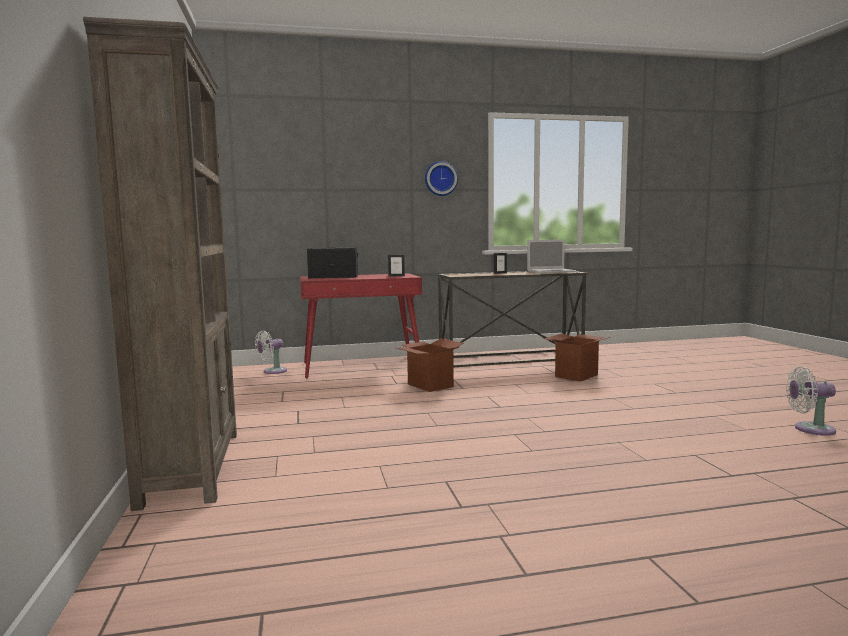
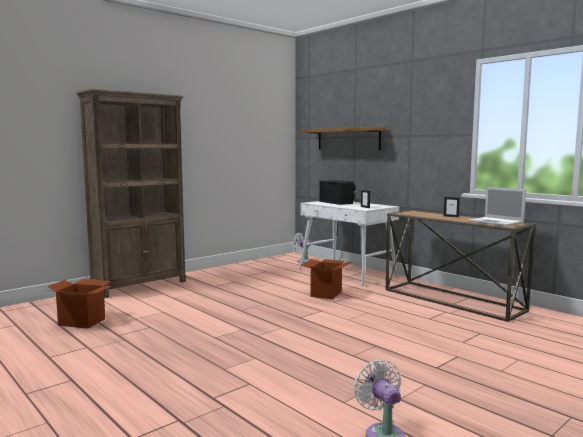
camera: 60 degrees right, 0 degrees up
(316, 192) = (348, 139): none -> shelf
(362, 366) = (347, 272): red desk -> white desk
(440, 178) = (431, 126): wall clock -> none
(576, 376) = (431, 326): cardboard box -> cardboard box (82, 322)

